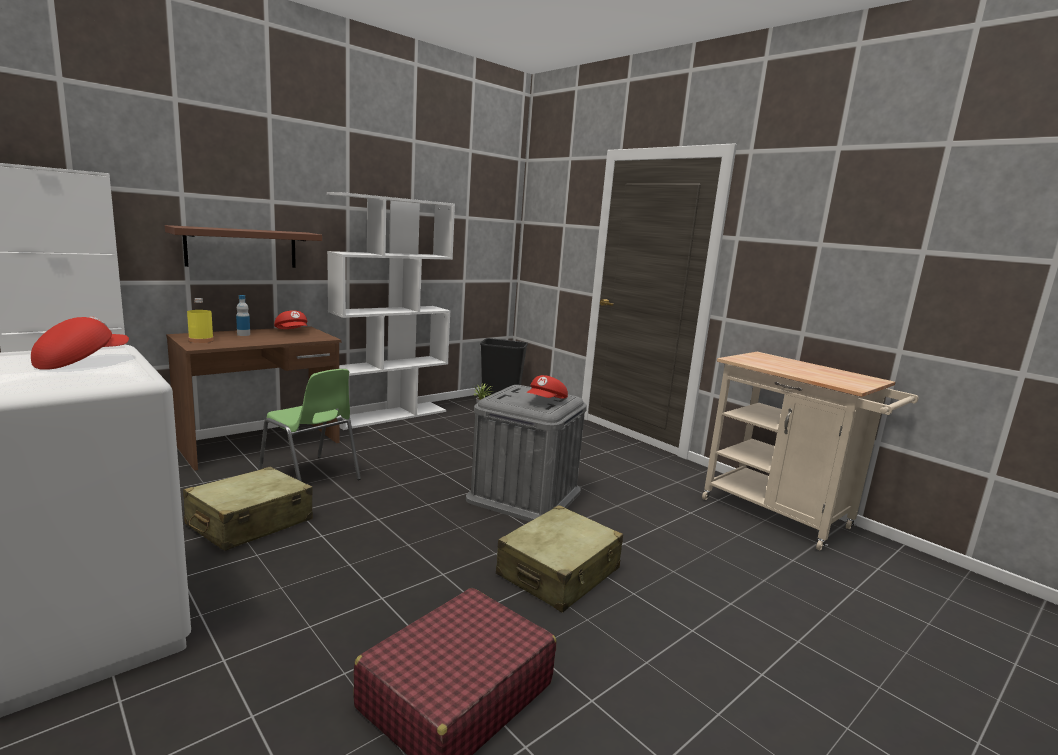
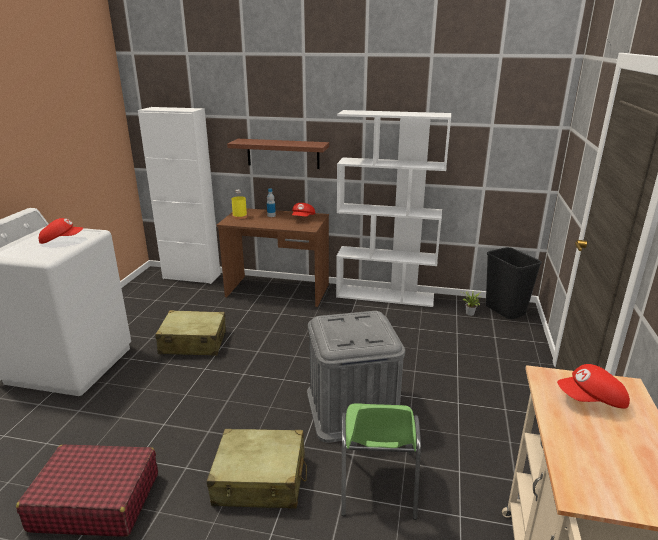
camera: 55 degrees right, 10 degrees up
(311, 477) = (262, 326): green chair -> green chair (377, 483)
(546, 401) = (355, 338): red cap -> red cap (592, 401)

